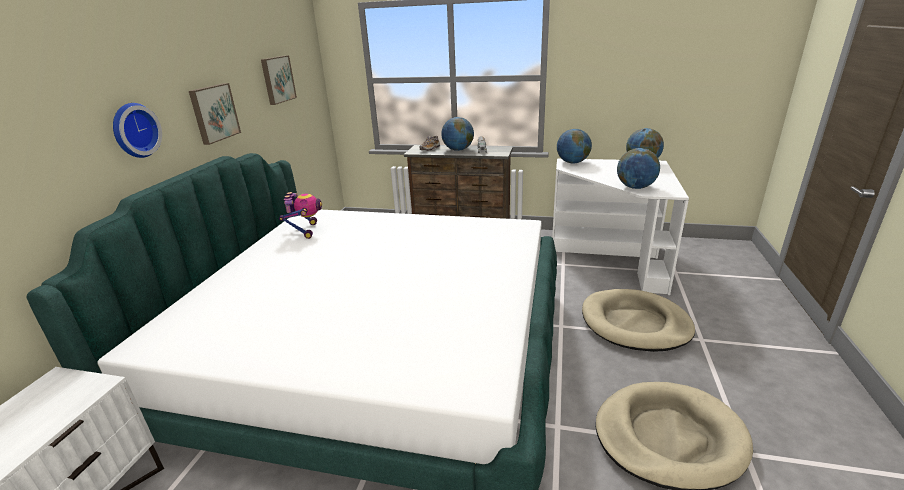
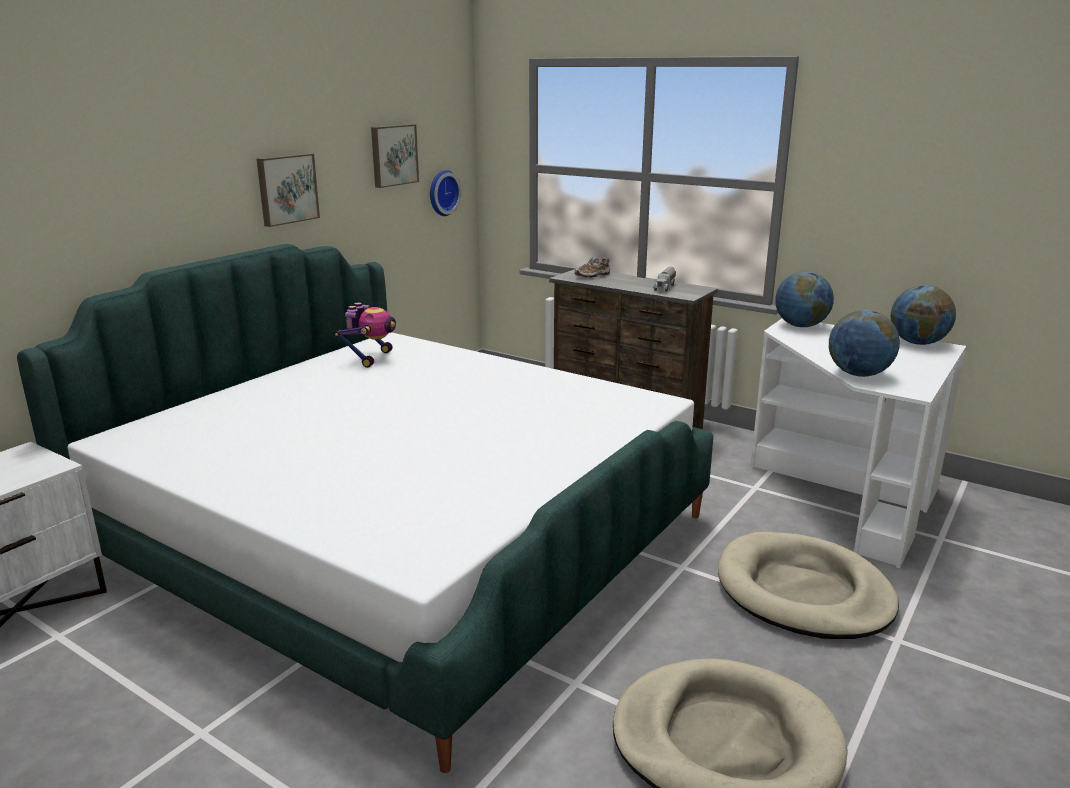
camera: 20 degrees right, 5 degrees down
(133, 130) = (176, 197): wall clock -> wall clock (442, 192)
(458, 150) = (630, 282): globe -> none

